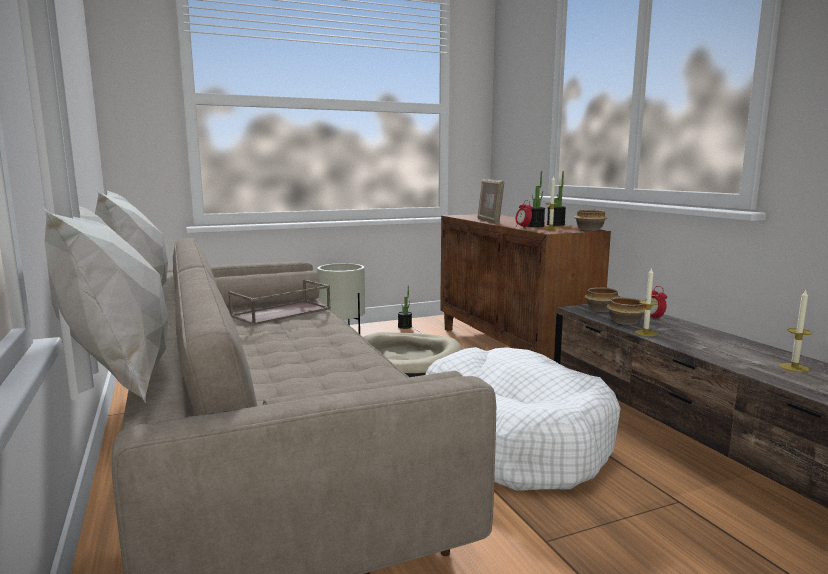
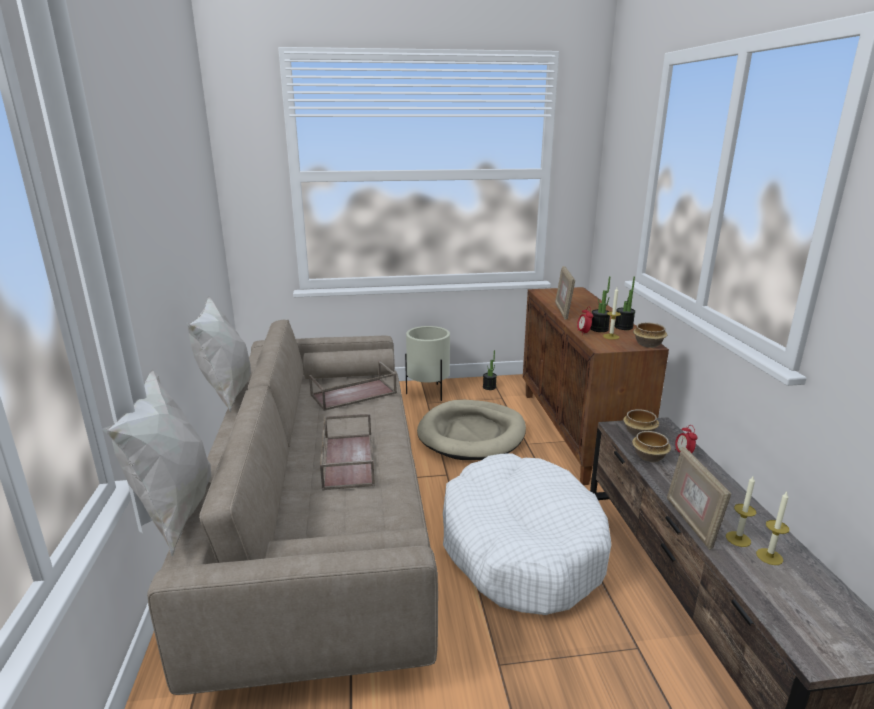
camera: 15 degrees right, 10 degrees up
(305, 355) = (347, 460): none -> brown tray
(645, 333) = (658, 478): candle -> candle (738, 539)
(704, 355) = (691, 522): none -> picture frame

